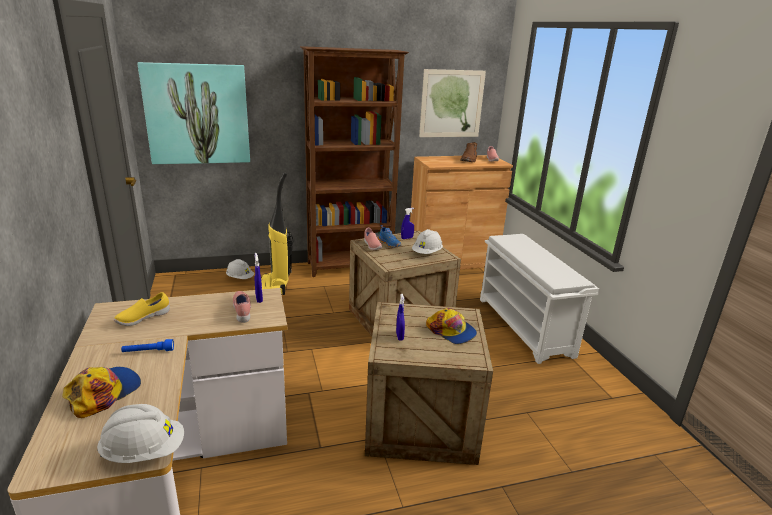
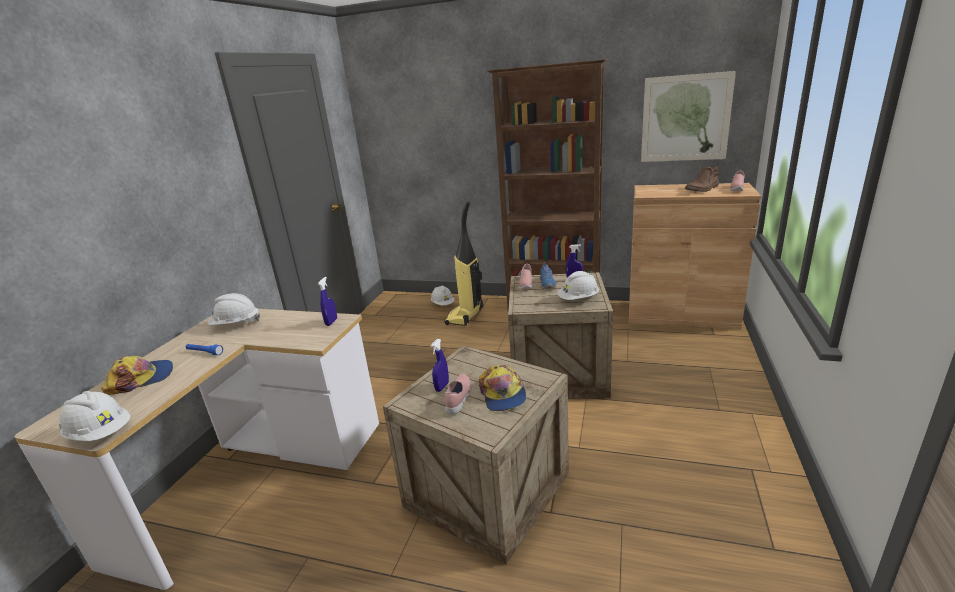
camera: 35 degrees right, 0 degrees up
(143, 319) = (235, 324): yellow shoe -> white hard hat
(197, 114) = (409, 146): picture -> none
(243, 311) = (305, 331): pink shoe -> pink shoe (459, 399)
(525, 327) = (715, 414): white shoe rack -> none

